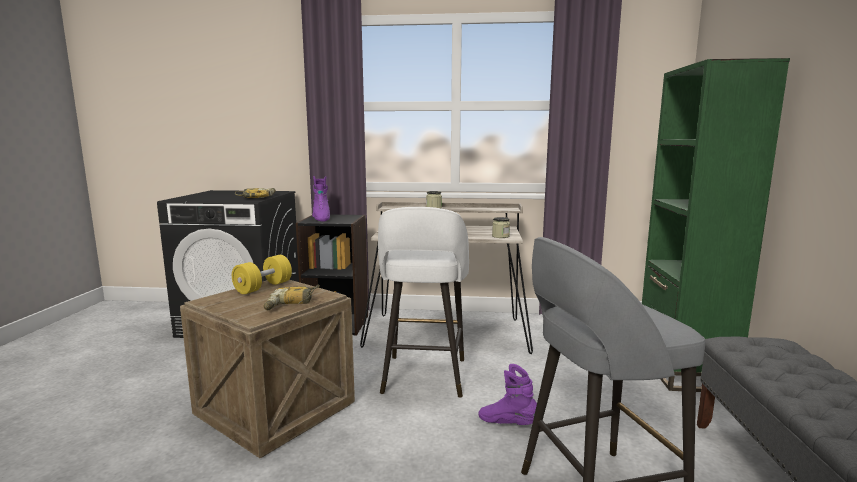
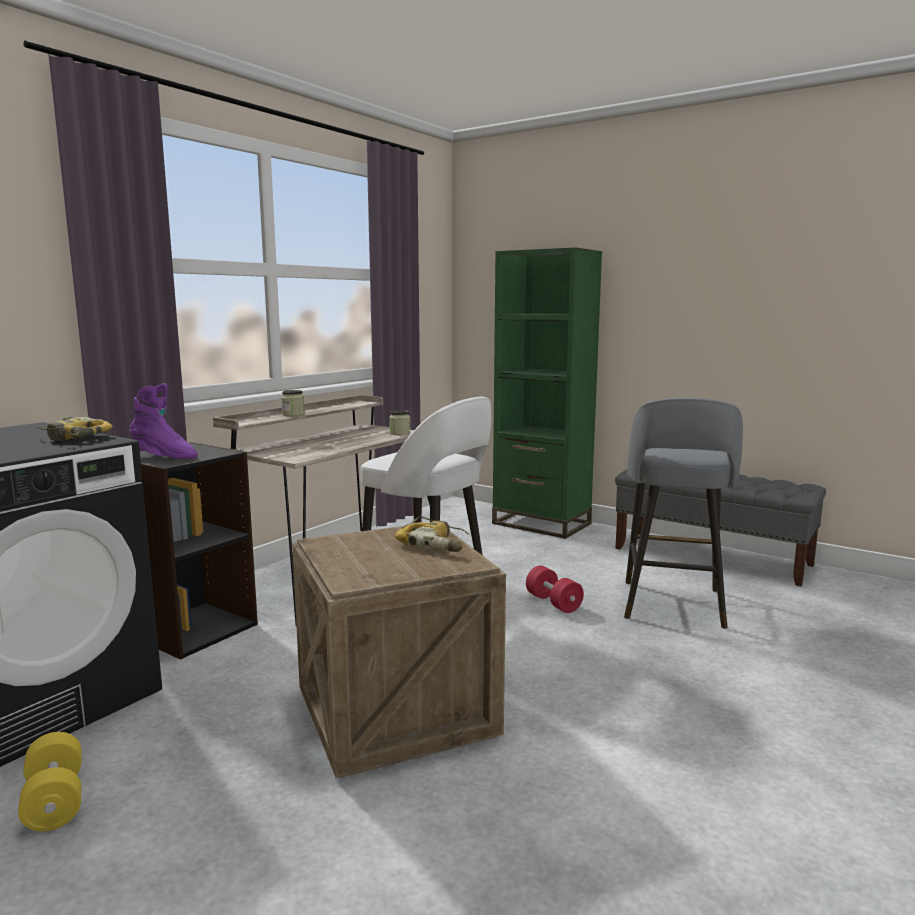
camera: 60 degrees left, 0 degrees up
(263, 287) = (338, 550): yellow dumbbell -> yellow dumbbell (55, 801)
(507, 423) = (553, 603): purple boot -> red dumbbell

